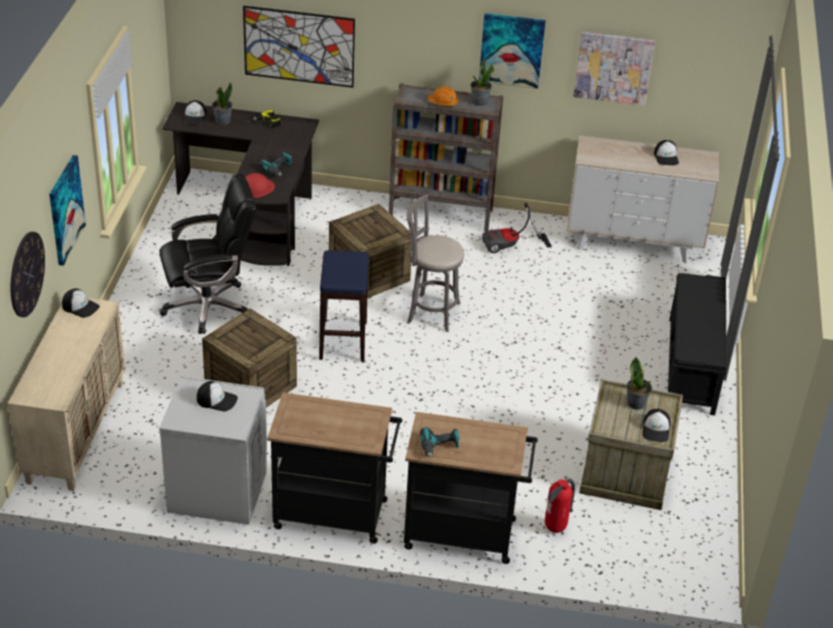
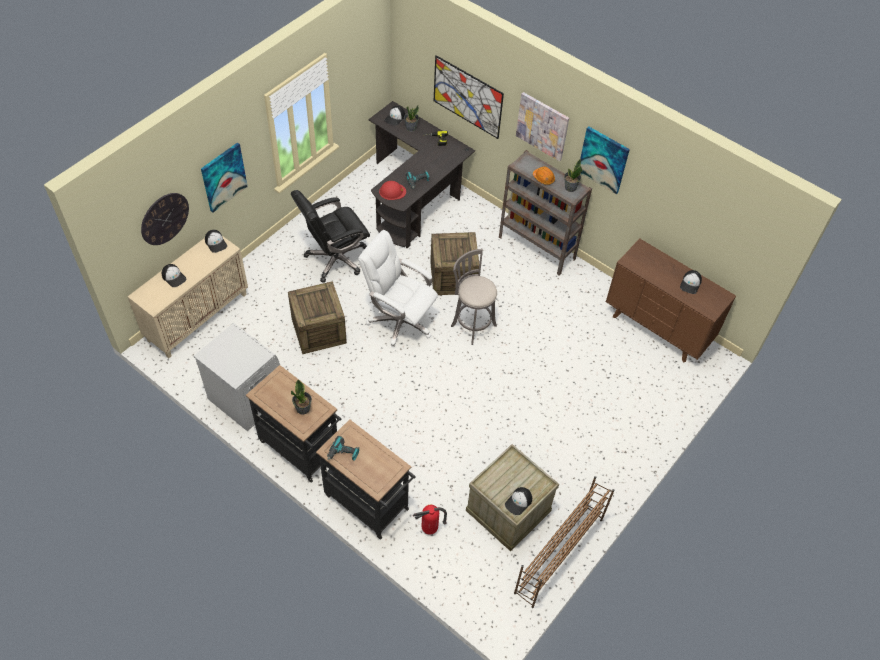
camera: 30 degrees right, 15 degrees up
(209, 307) = (335, 259): black office chair -> black office chair turned 135 degrees clockwise
(217, 400) = (241, 350): cap -> cap (174, 277)
(343, 340) = (399, 321): stool -> white office chair
(511, 246) = (566, 294): vacuum cleaner -> none
(613, 68) = (672, 203): picture -> picture (542, 126)
(633, 243) = (657, 328): white dresser -> brown dresser
(636, 403) = (521, 474): potted plant -> potted plant (303, 408)
(691, 366) = (620, 448): black bench -> none
(714, 491) = (558, 556): none -> brown shoe rack

